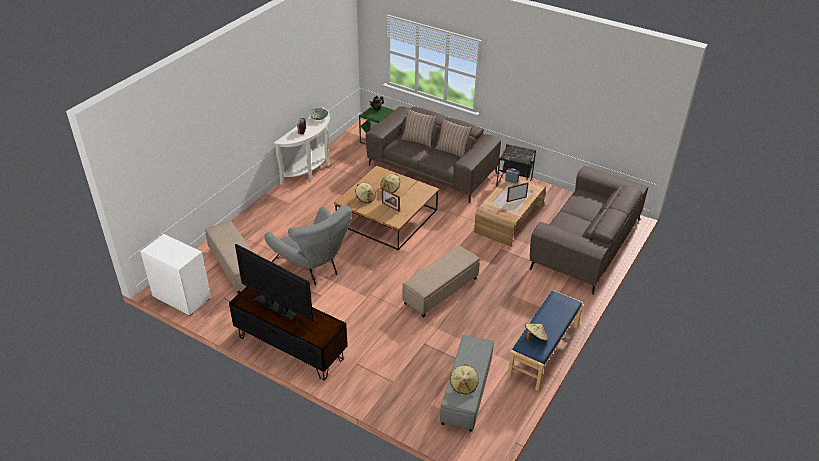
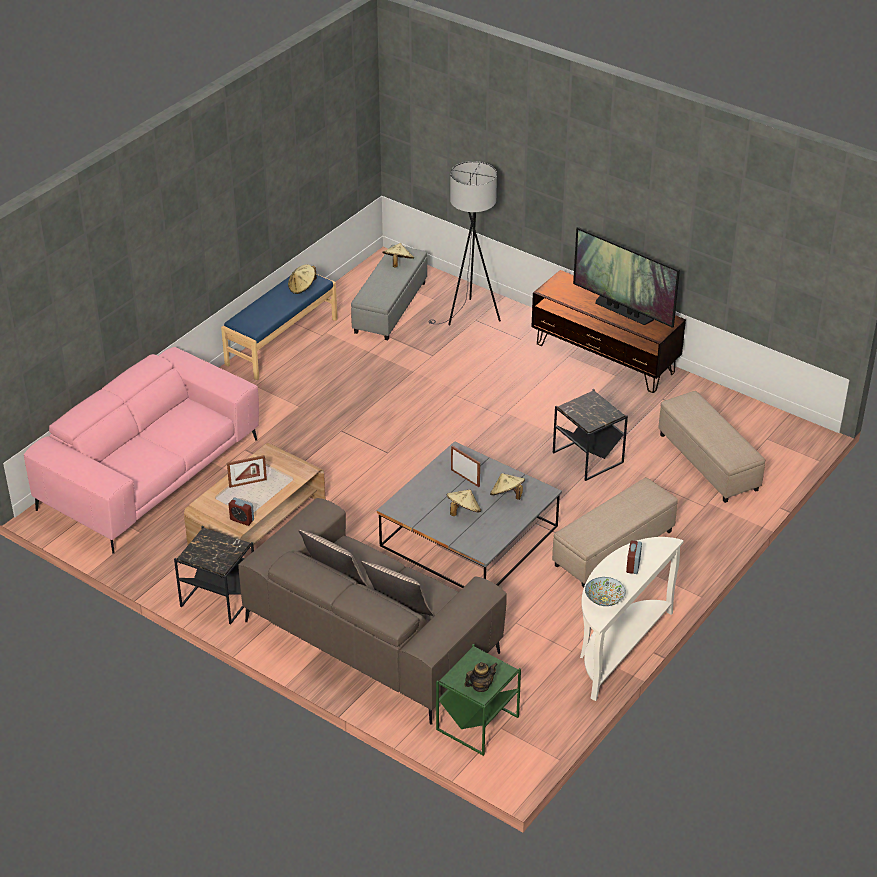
camera: 175 degrees left, 0 degrees up
(181, 297) = (772, 423): white dresser -> none
(313, 266) = (588, 457): grey armchair -> black side table
(387, 217) = (469, 536): brown coffee table -> grey coffee table
(398, 385) = (469, 317): none -> grey floor lamp
(441, 291) = (398, 415): beige ottoman -> beige ottoman (613, 548)
(585, 244) = (150, 474): brown sofa -> pink sofa

